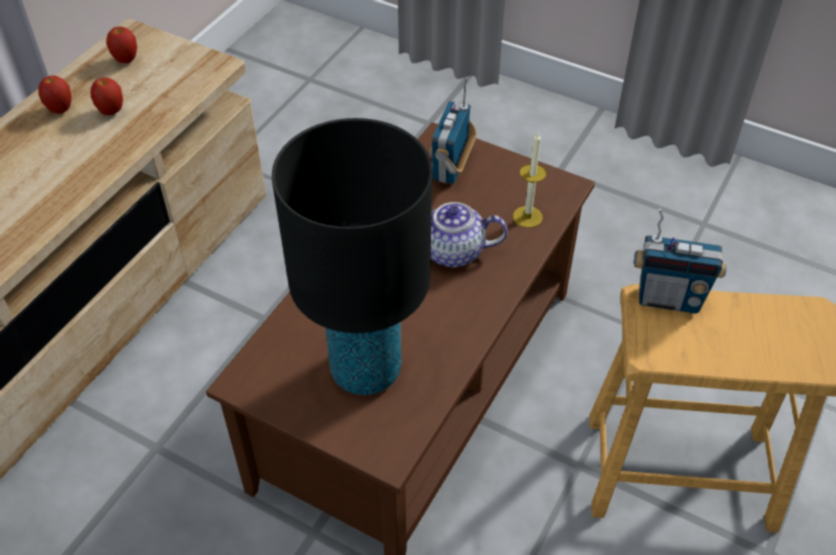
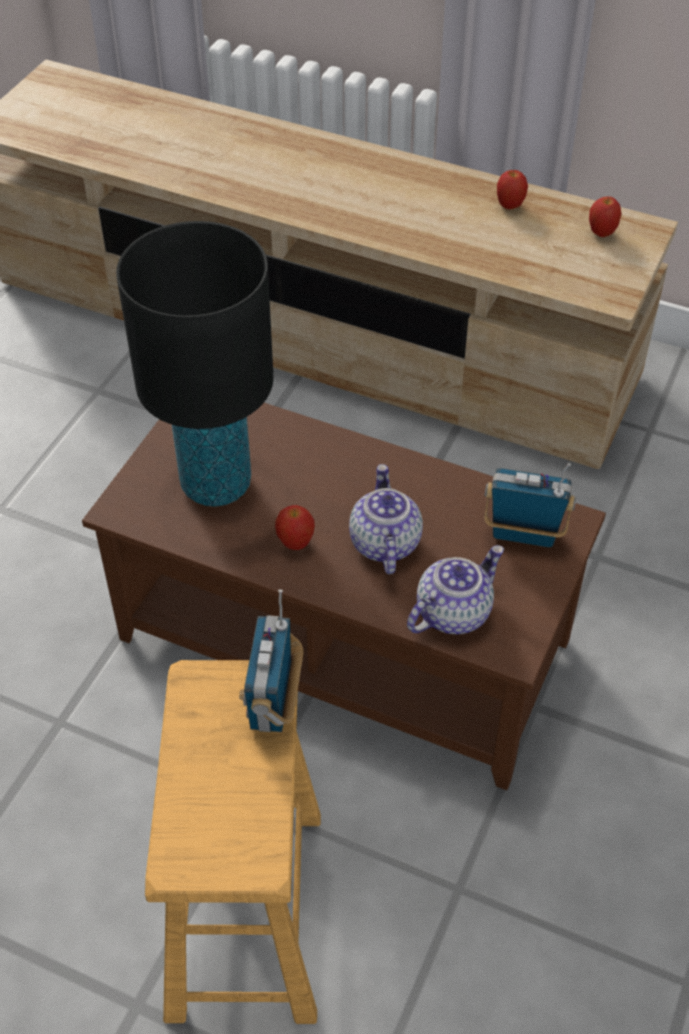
camera: 85 degrees right, 0 degrees up
(111, 112) = (515, 239): apple -> apple (295, 543)
(527, 217) = (453, 612): candle -> teapot

